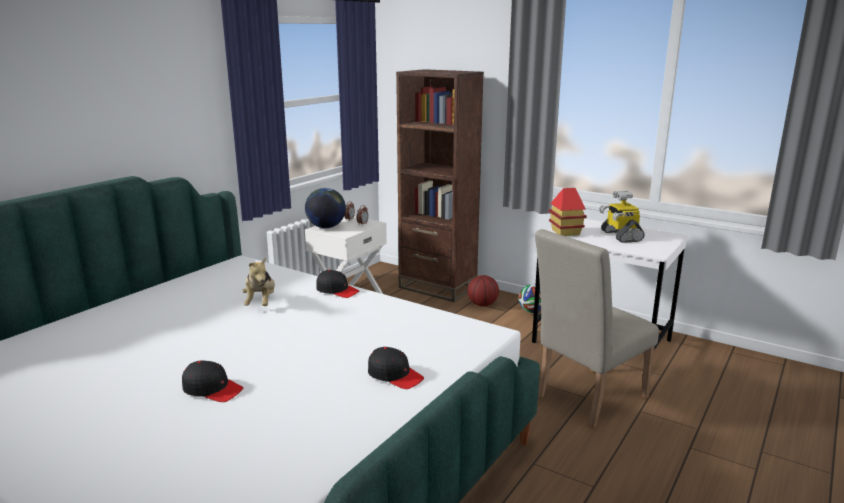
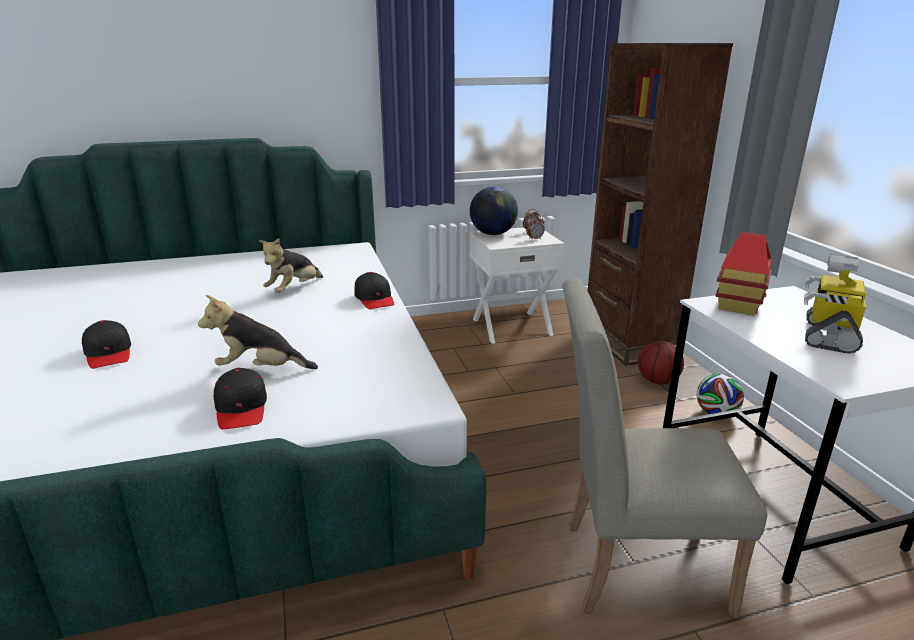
camera: 40 degrees right, 5 degrees up
(356, 353) = (261, 369): none -> plush toy

